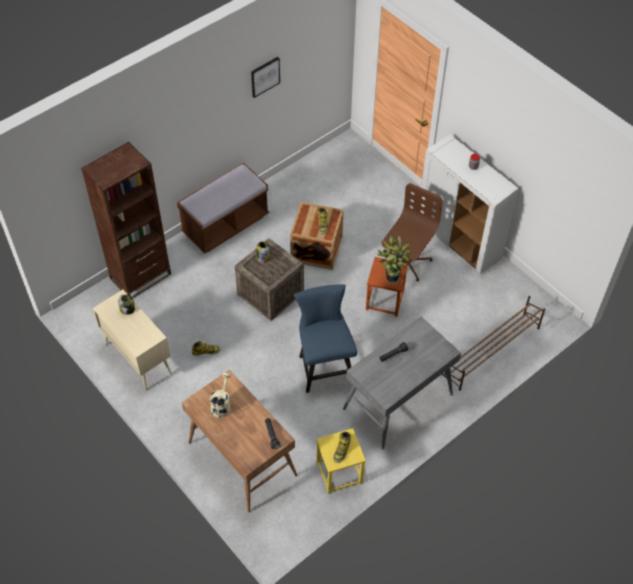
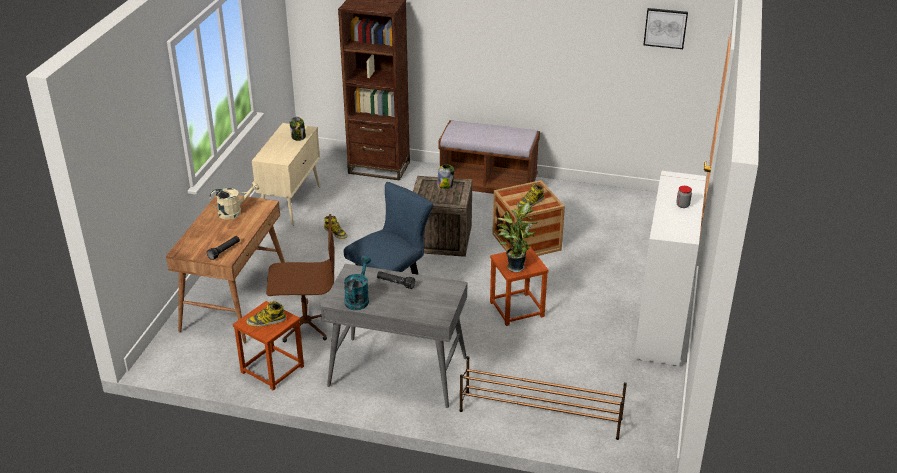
camera: 55 degrees right, 20 degrees down
(264, 76) = (585, 35): picture -> picture (665, 28)
(339, 473) = (272, 369): yellow stool -> brown stool
(394, 384) = (358, 299): none -> turquoise watering can
(405, 262) = (583, 302): brown office chair -> brown office chair (305, 323)

